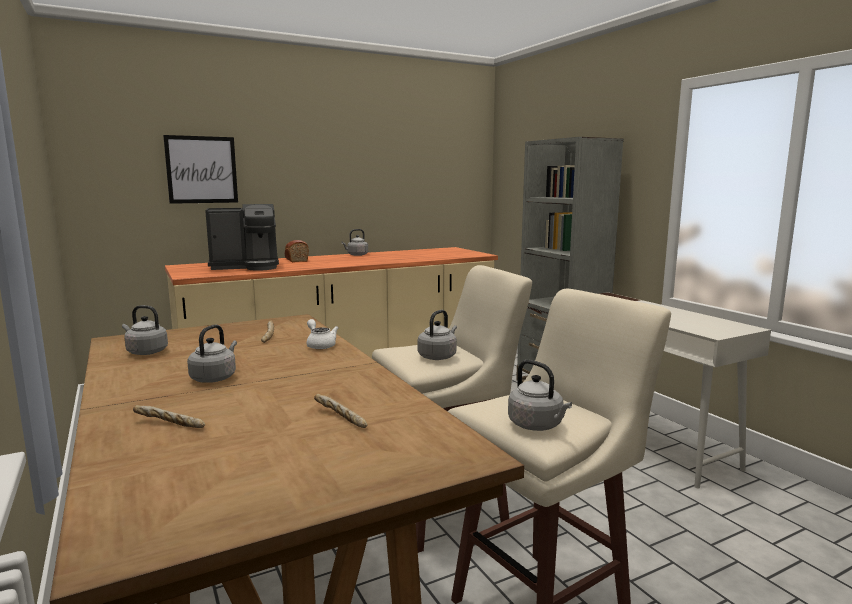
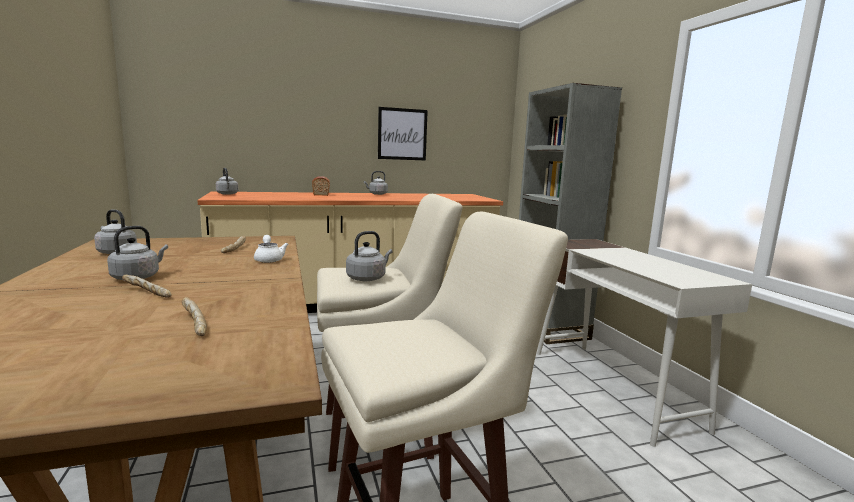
camera: 10 degrees right, 0 degrees up
(169, 425) = (31, 313): bread -> bread (146, 293)
(201, 170) = (246, 112): picture -> picture (402, 134)
(246, 266) = (272, 195): coffee machine -> none
(537, 425) = (392, 355): grey kettle -> grey kettle (227, 194)

